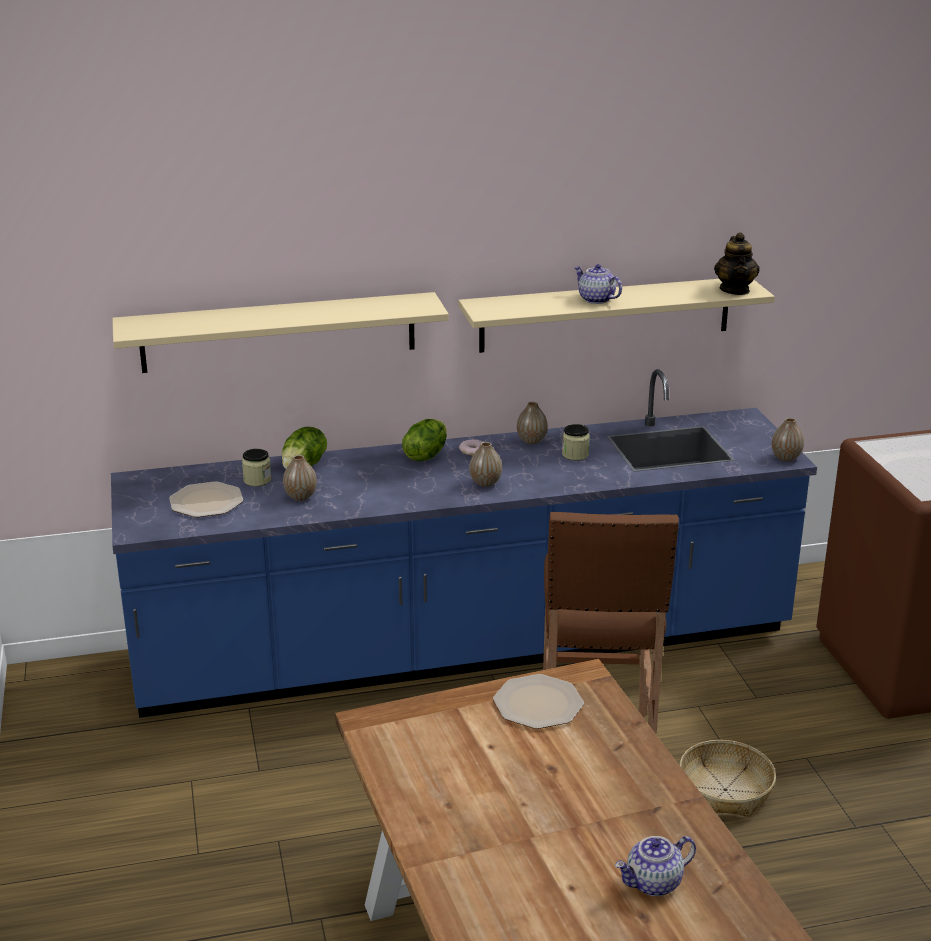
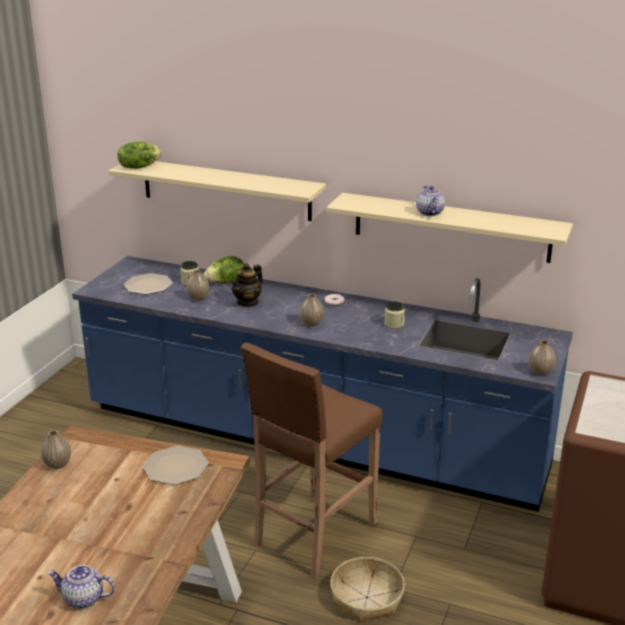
camera: 35 degrees right, 0 degrees up
(425, 455) = (302, 296): lettuce -> lettuce (139, 167)
(531, 441) = (379, 307): vase -> vase (57, 464)
(735, 290) = (541, 229): teapot -> teapot (248, 302)

